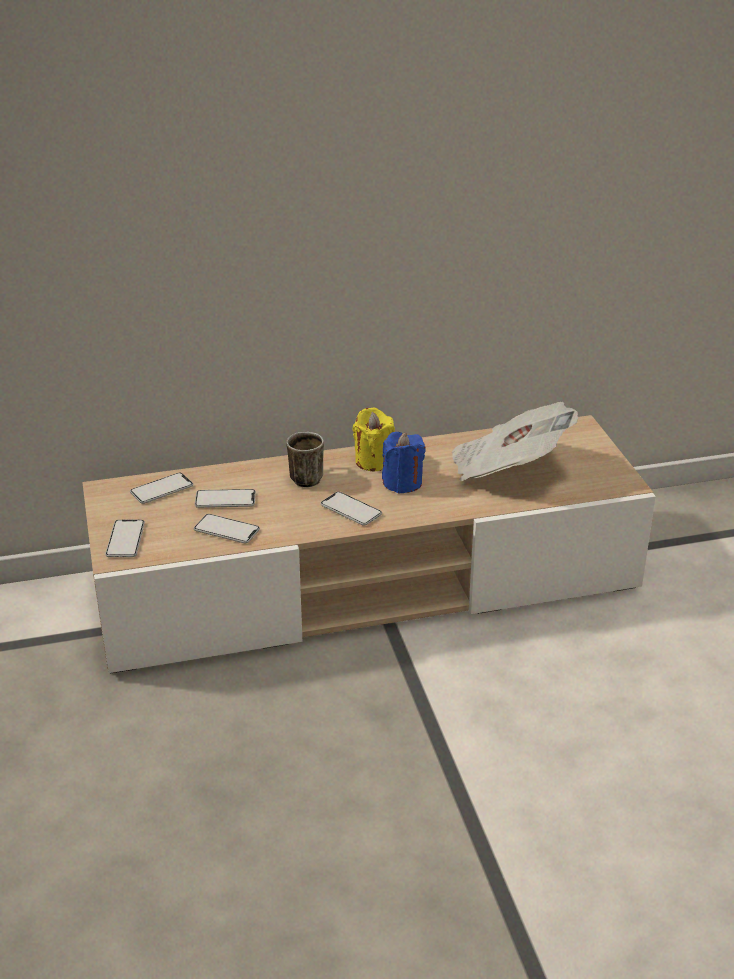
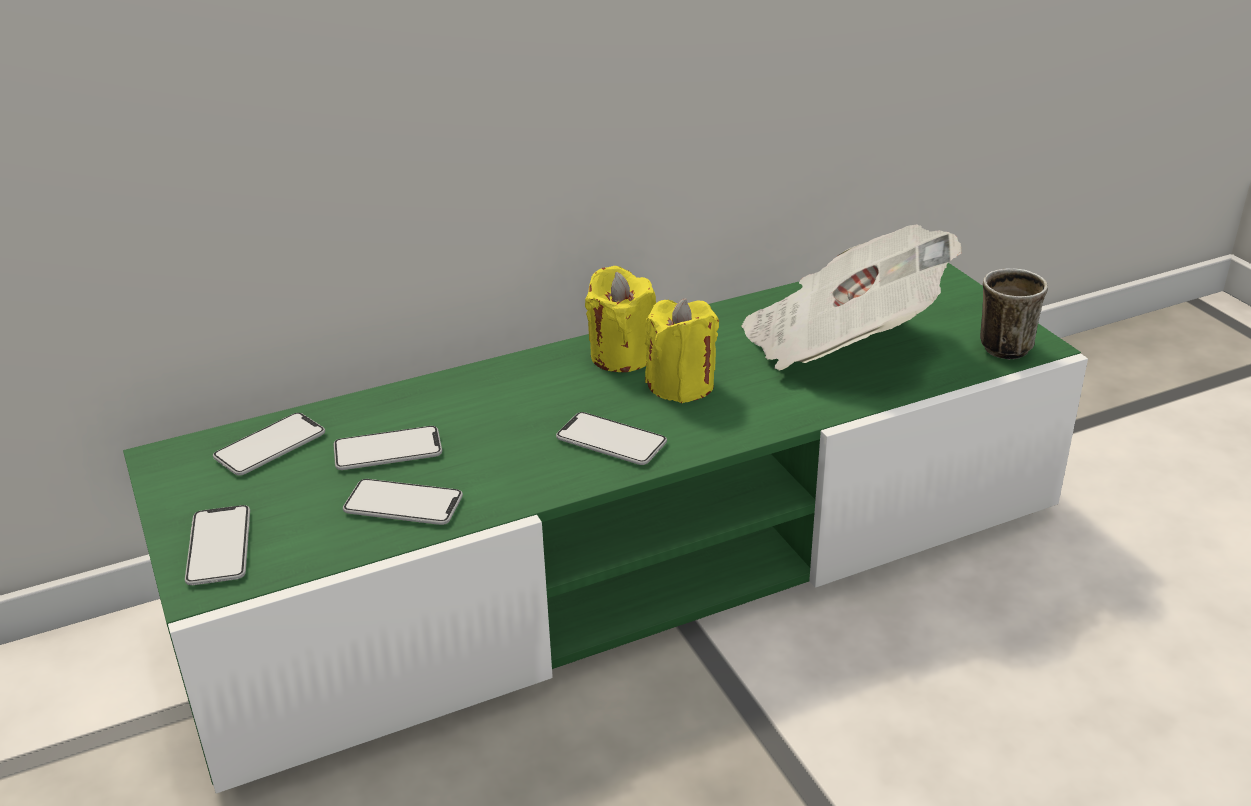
camera: 10 degrees left, 0 degrees up
(307, 477) = (518, 394): mug -> mug (1001, 343)
(367, 585) = (629, 560): beige tv stand -> green tv stand
(402, 483) = (681, 385): blue candle -> yellow candle

